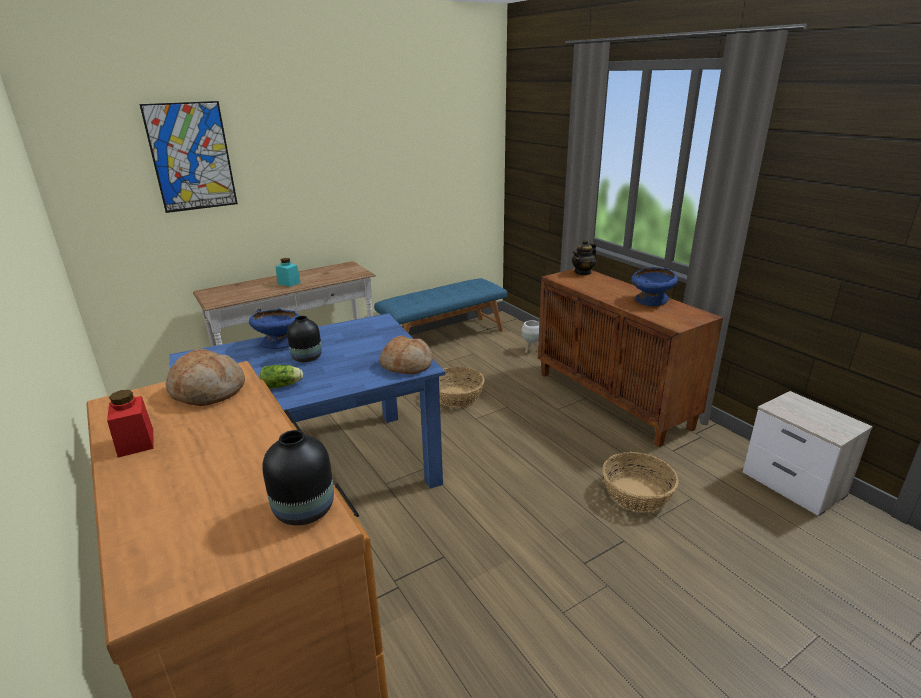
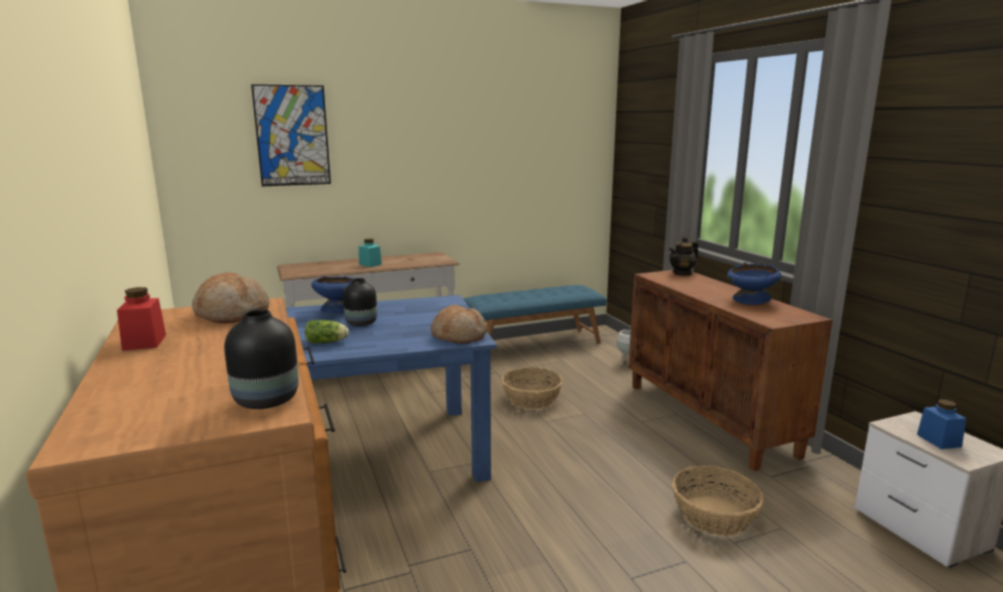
camera: 10 degrees right, 10 degrees down
(813, 418) = (938, 440): none -> blue jar

